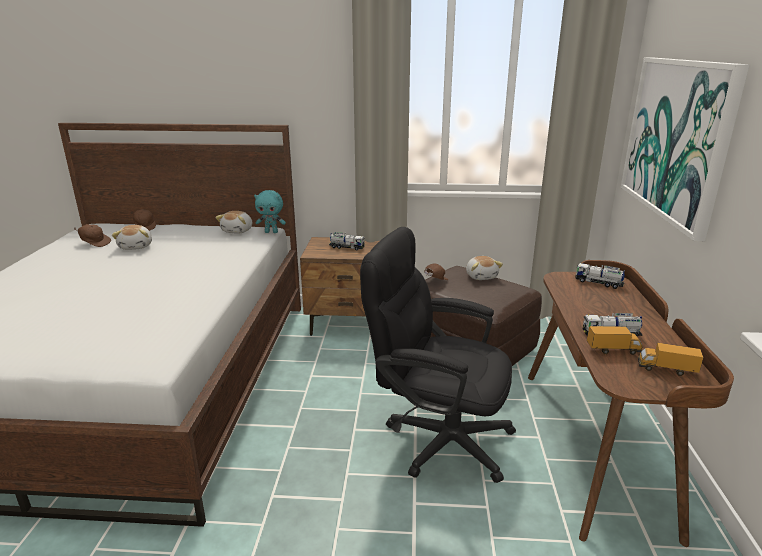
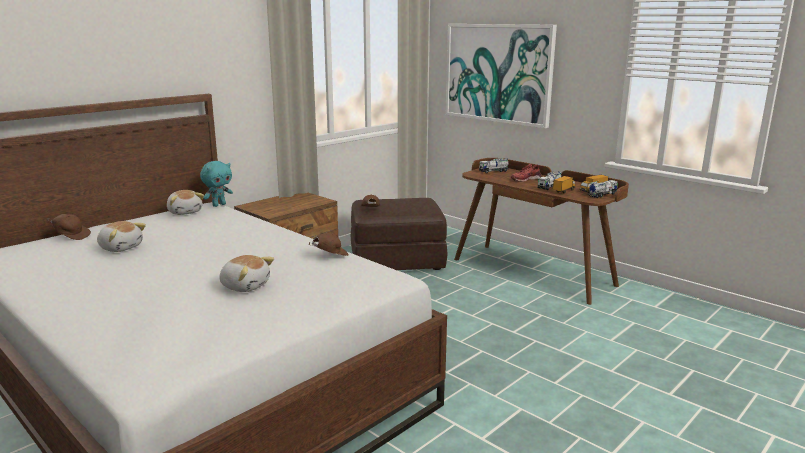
camera: 50 degrees left, 5 degrees down
(95, 243) = (58, 260): brown cap -> brown cap (329, 255)
(346, 247) = (285, 203): toy truck -> toy truck (602, 195)
(437, 437) = (468, 304): black office chair -> none
(481, 276) = (389, 200): plush toy -> plush toy (245, 286)
(609, 310) = (525, 179): none -> red shoe

